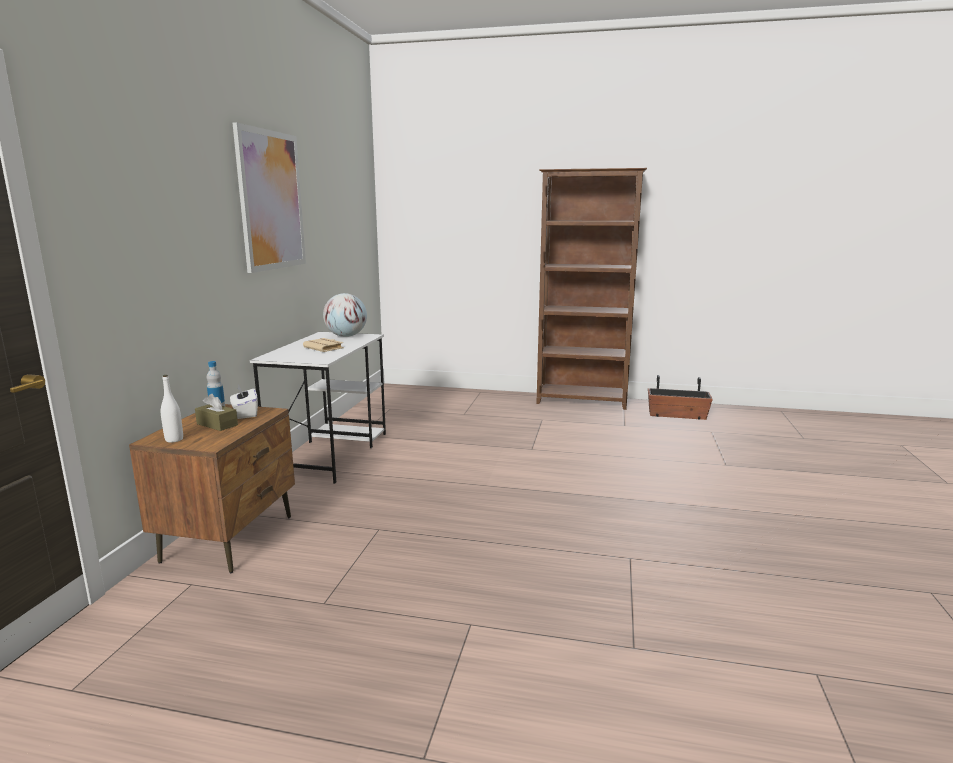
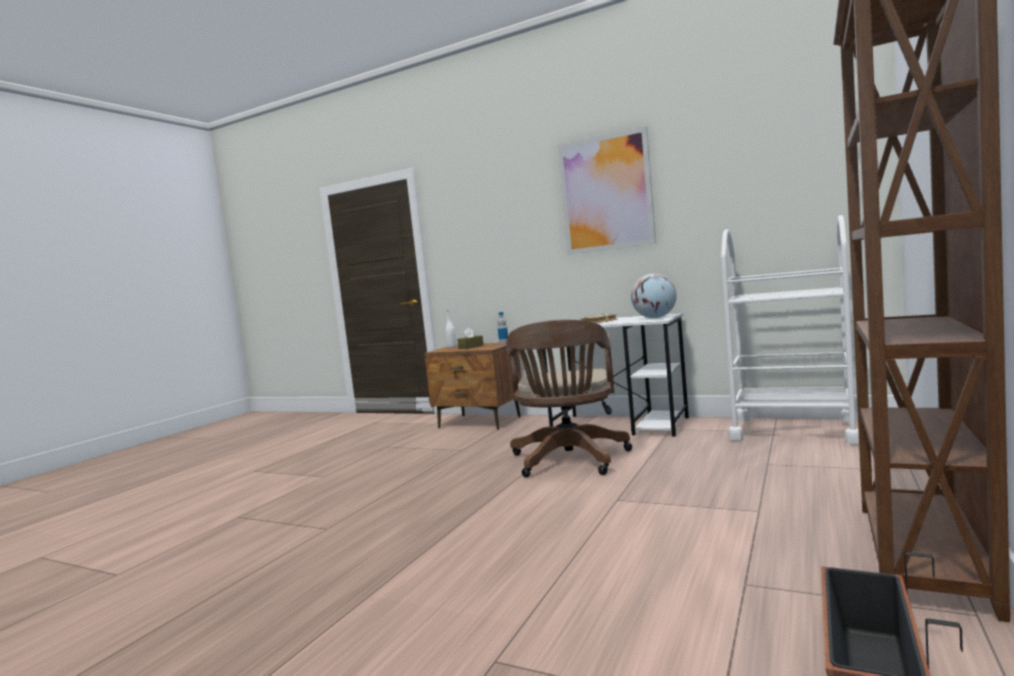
camera: 105 degrees right, 10 degrees down
(245, 414) = (487, 347): white tissue box -> none
(391, 404) = (793, 430): none -> white cart
(442, 468) = (569, 461): none -> brown office chair

